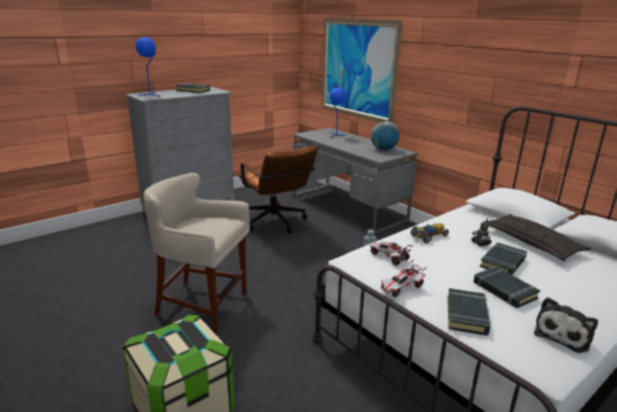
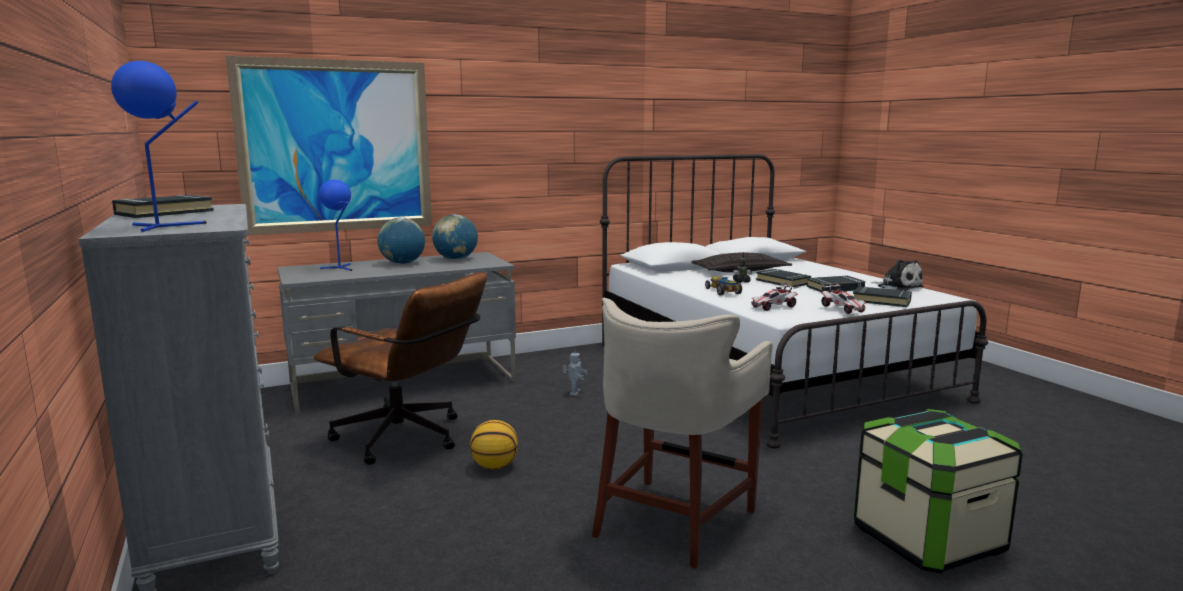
camera: 75 degrees left, 10 degrees down
(253, 248) = (495, 466): none -> basketball
(276, 223) = (408, 440): brown office chair -> brown office chair turned 45 degrees clockwise
(359, 142) = (402, 263): none -> globe

